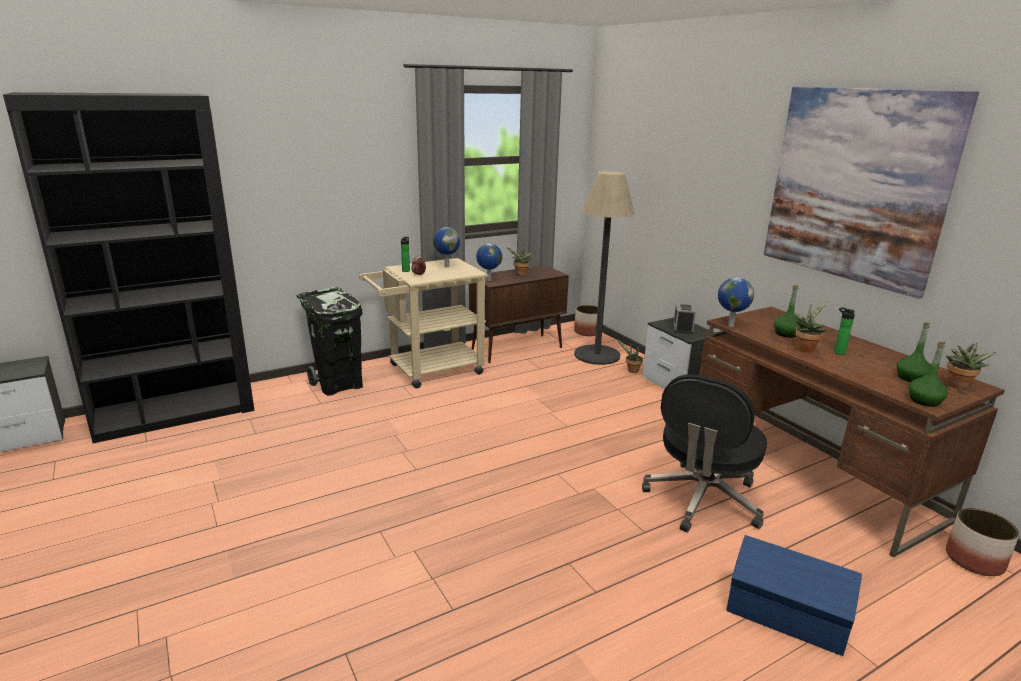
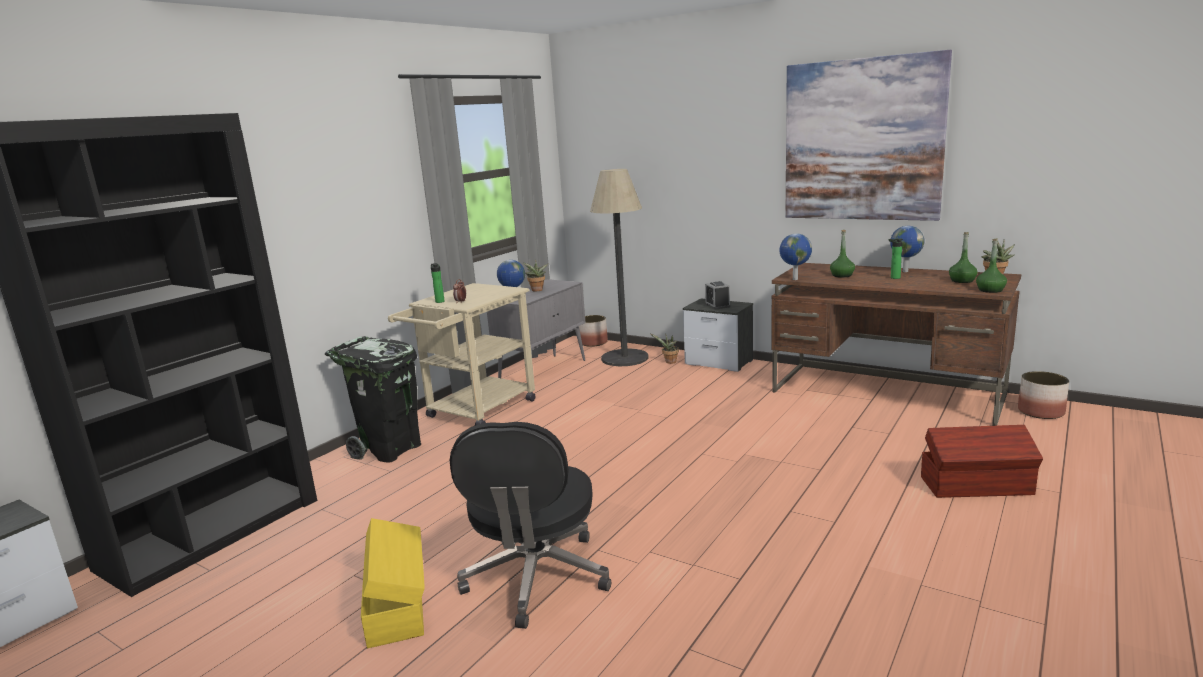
camera: 25 degrees left, 5 degrees down
(211, 516) = (397, 604): none -> yellow storage box
(446, 266) = (476, 290): globe -> globe (904, 271)
(517, 348) = (543, 371): brown cabinet -> grey cabinet
(702, 500) = (835, 434): black office chair -> black office chair (536, 578)
(787, 618) = (977, 486): blue storage box -> brown storage box
(805, 348) = (869, 280): potted plant -> none

